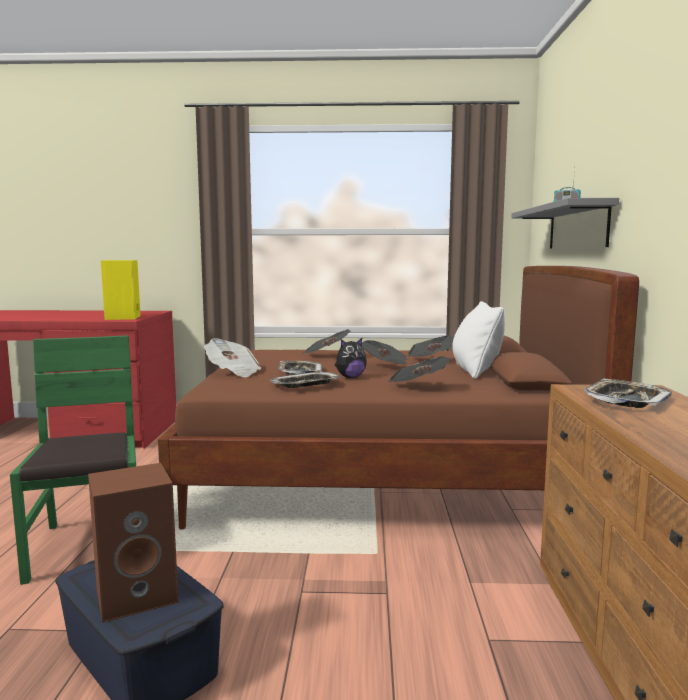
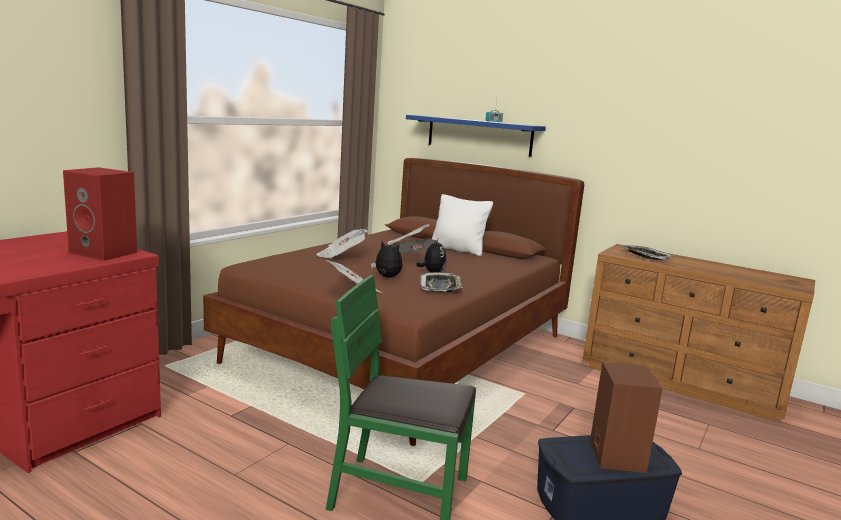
camera: 60 degrees left, 5 degrees up
(123, 317) = (105, 252): yellow speaker -> red speaker
(299, 372) = (386, 277): tray -> plush toy
(418, 387) = (487, 270): newspaper -> none
(577, 227) = (479, 135): grey shelf -> blue shelf

